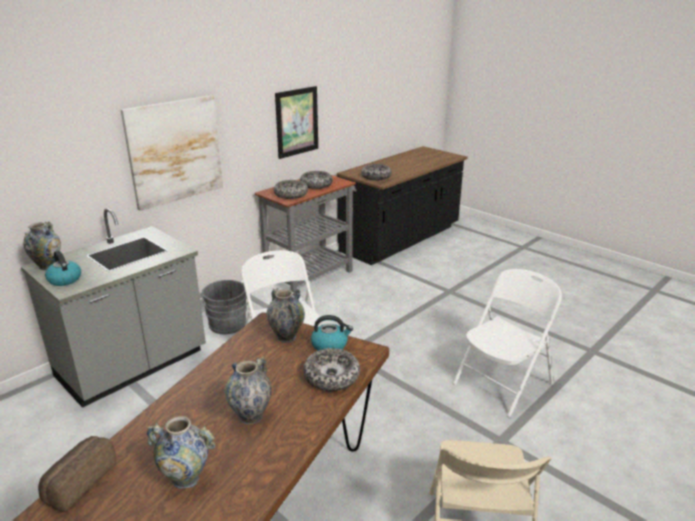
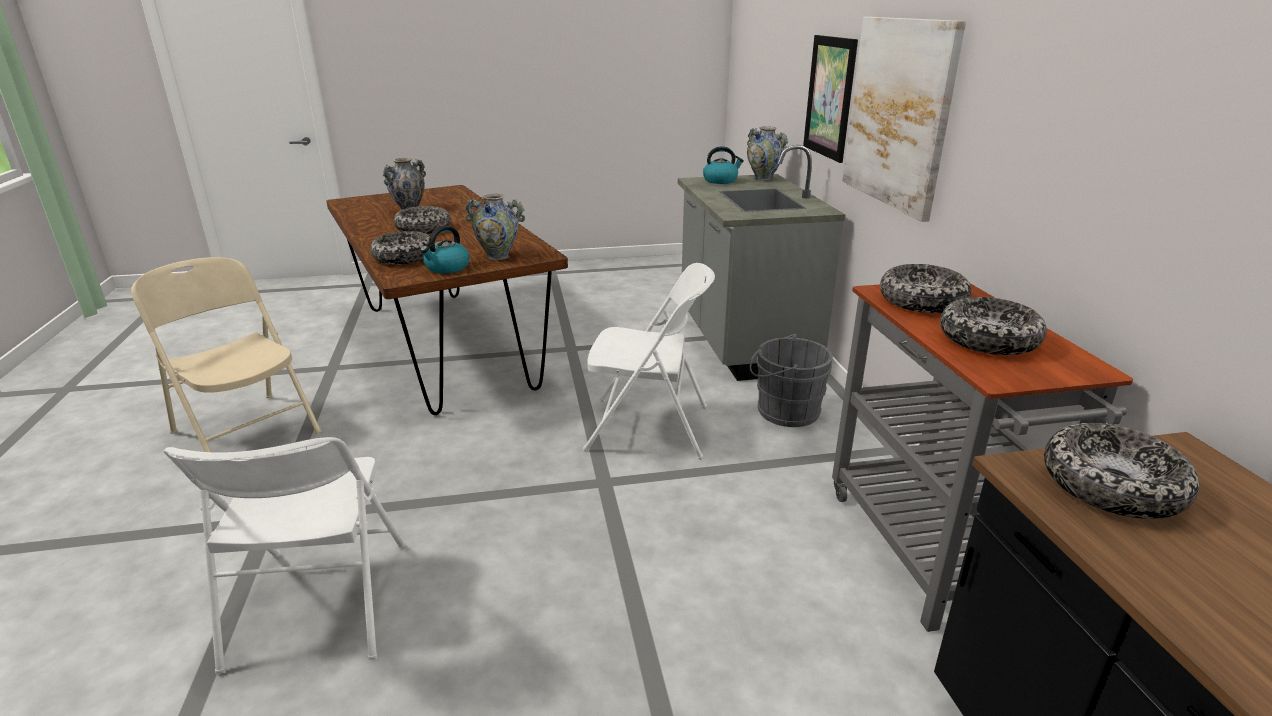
camera: 125 degrees right, 0 degrees up
(79, 482) = (463, 194): bread -> none
(251, 417) = (423, 229): vase -> bowl
(297, 122) = (1122, 168): picture -> picture (829, 97)

